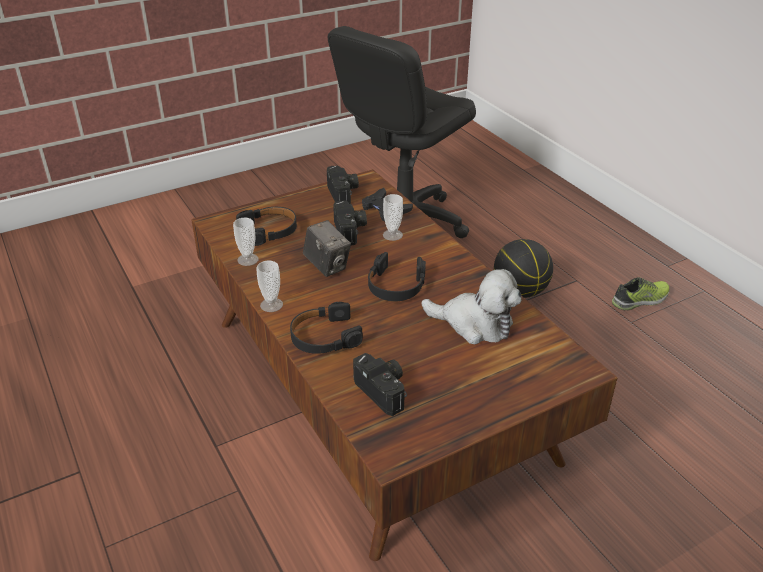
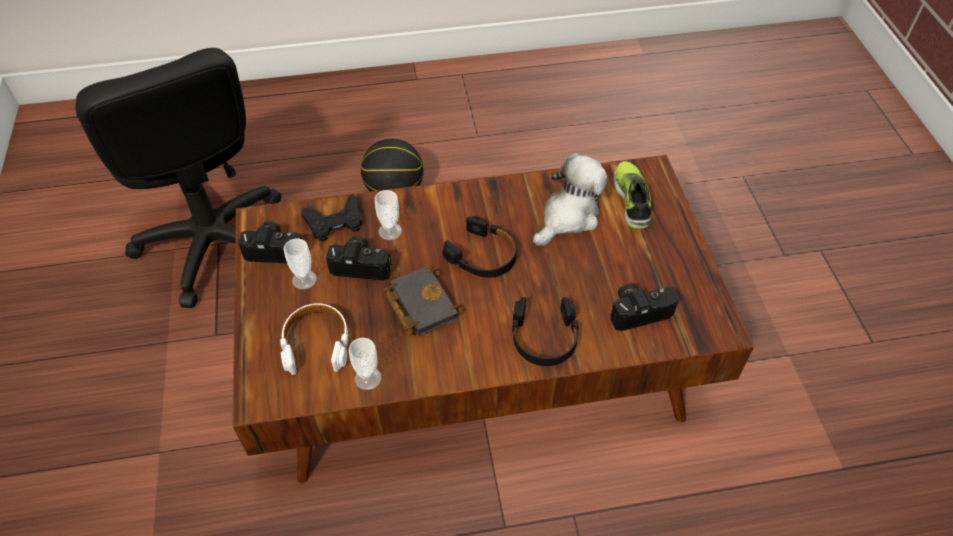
camera: 70 degrees left, 15 degrees up
(269, 231) = (316, 343): black headphones -> white headphones
(271, 305) = (469, 373): cup -> cup (304, 279)
(327, 266) = (420, 304): camera -> black book
(641, 300) = (453, 117): shoe -> shoe (633, 200)

